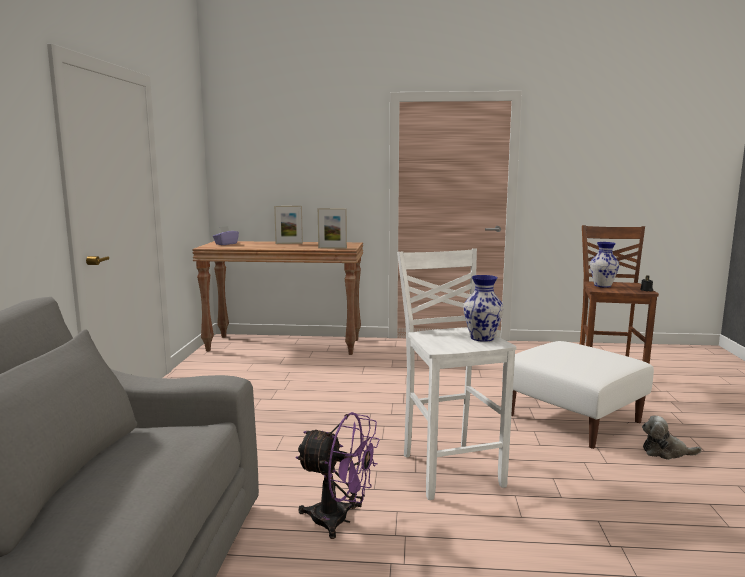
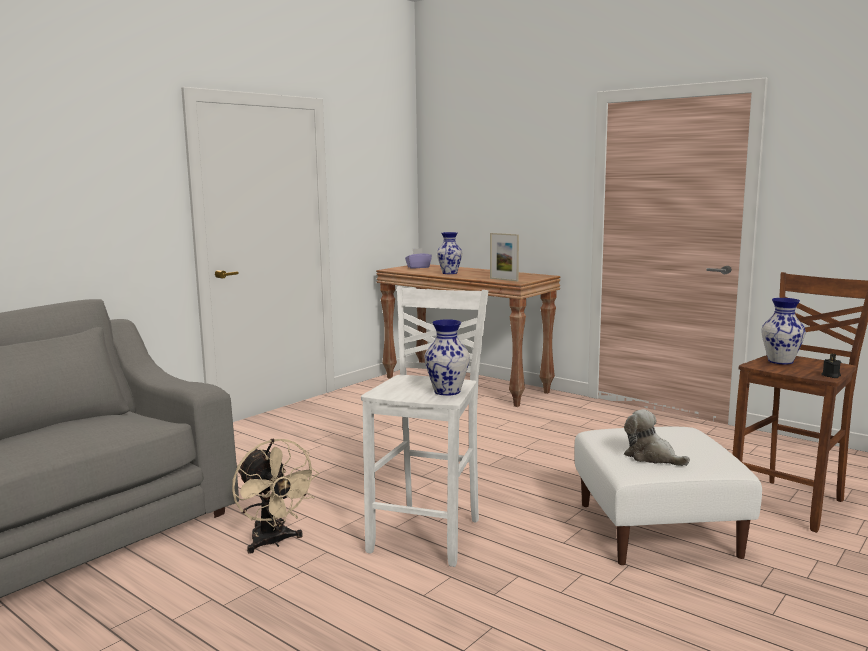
camera: 35 degrees right, 0 degrees up
(271, 246) = (450, 273): none -> vase
(289, 243) = (478, 271): picture frame -> none
(339, 520) = (273, 542): purple fan -> beige fan
(665, 452) = (710, 598): plush toy -> plush toy (651, 457)

